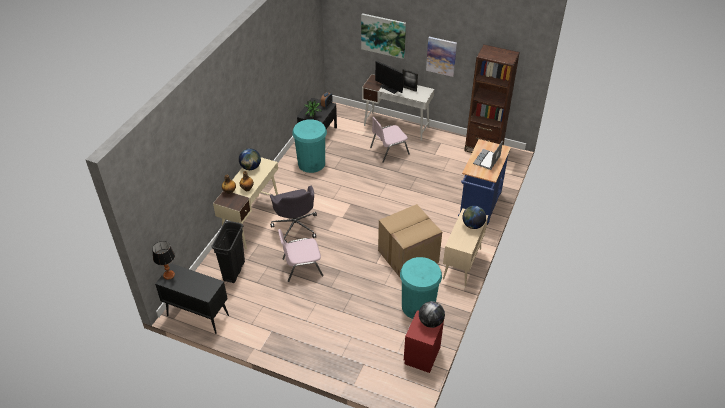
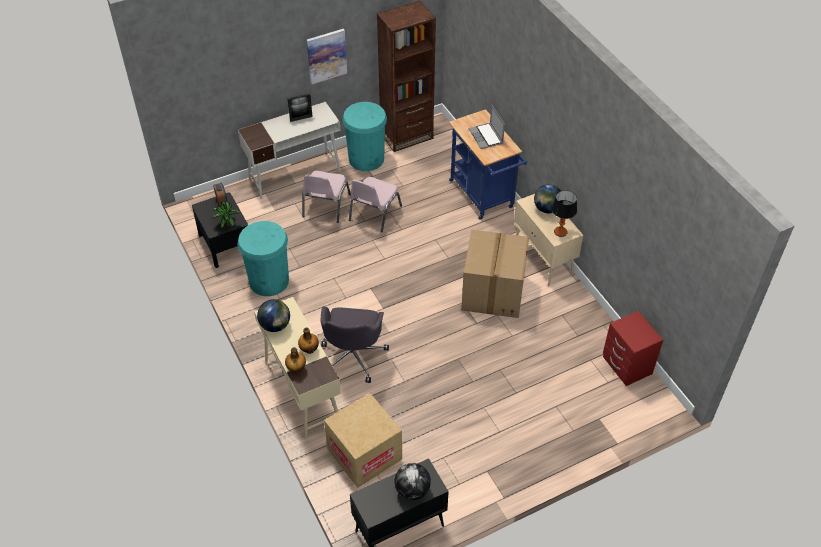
camera: 50 degrees left, 5 degrees up
(169, 275) = (367, 507): table lamp -> table lamp (560, 232)
(234, 271) = (364, 454): black trash can -> cardboard box
(295, 226) = (353, 356): grey office chair -> grey office chair turned 75 degrees clockwise
(301, 267) = (420, 388): pink chair -> pink chair (374, 213)
(383, 35) = (244, 70): picture -> none
(389, 88) = (280, 132): monitor -> none
(418, 306) = (565, 328): turquoise trash can -> turquoise trash can (366, 159)
(430, 322) = (634, 322): globe -> globe (412, 490)

